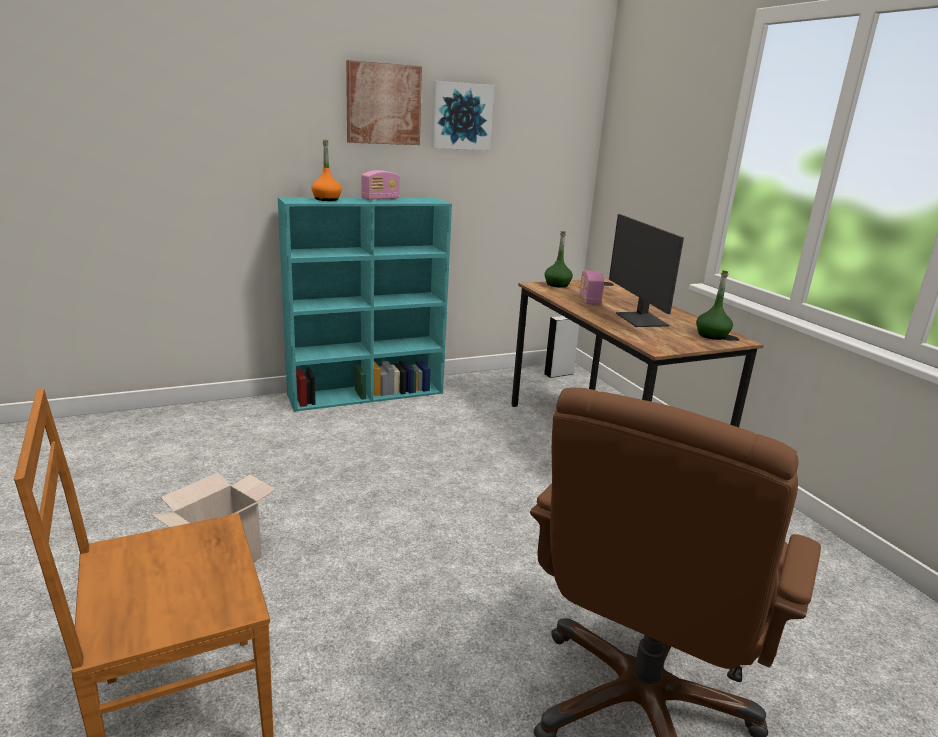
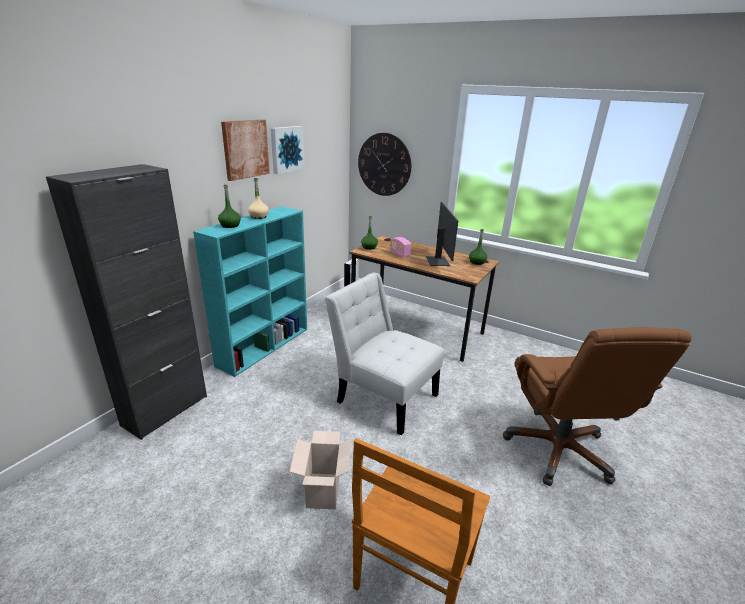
camera: 35 degrees left, 5 degrees up
(189, 416) = (165, 410): none -> black cabinet
(326, 199) = (230, 225): orange bottle -> green bottle
(380, 199) = (258, 216): radio -> beige bottle
(439, 500) = (383, 396): none -> white chair
(637, 162) = (384, 164): none -> wall clock
(640, 320) = (438, 261): monitor -> monitor turned 135 degrees counterclockwise

